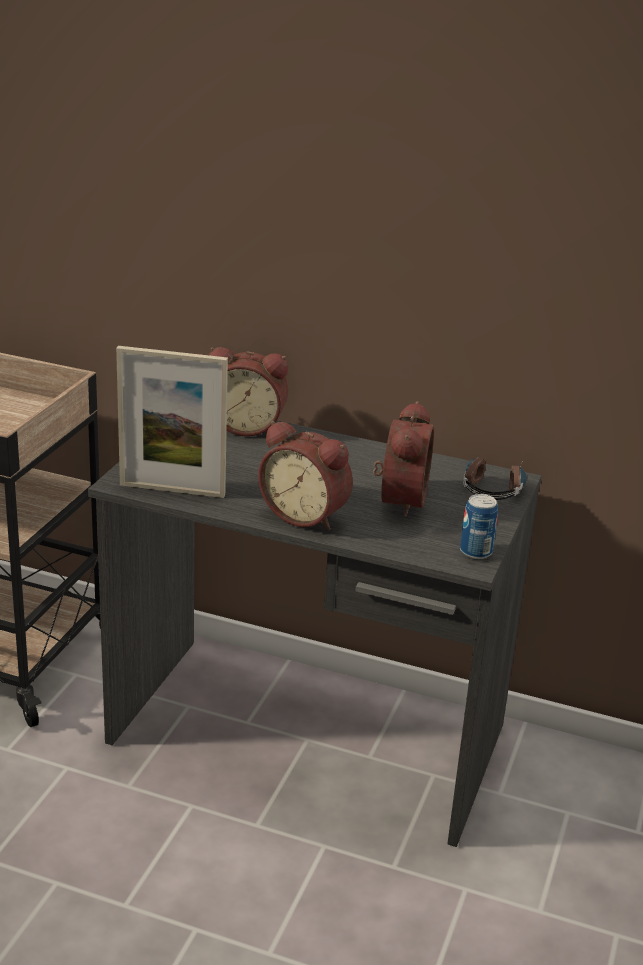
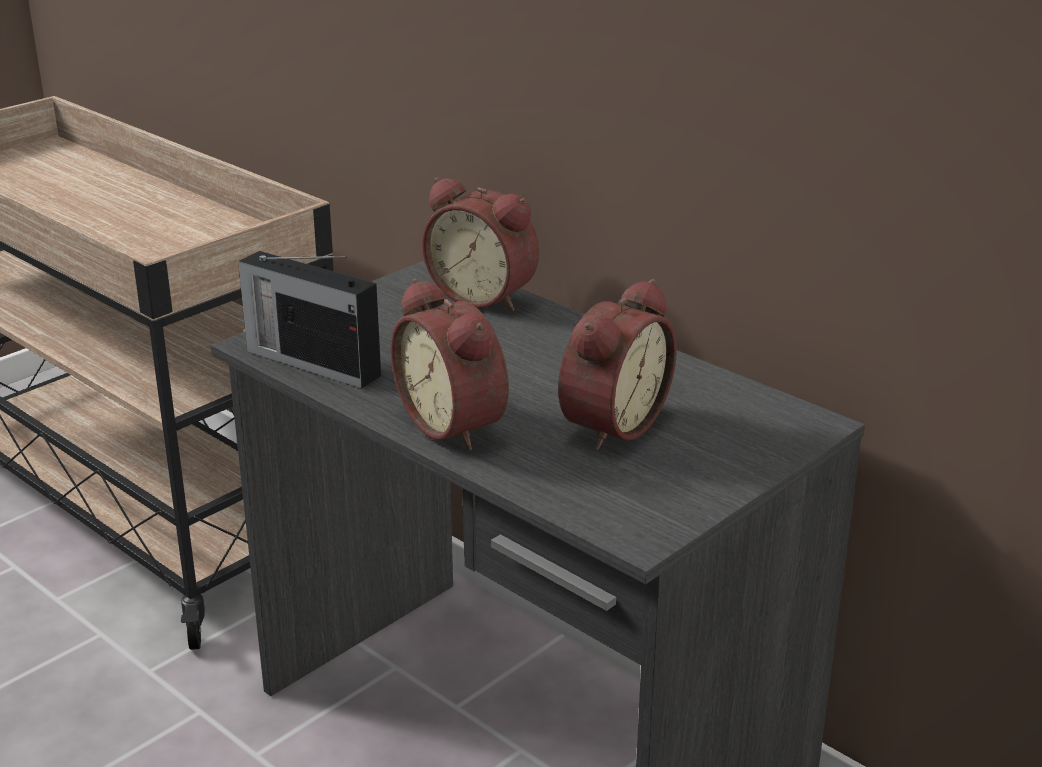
camera: 25 degrees right, 0 degrees up
(172, 490) = (311, 362): picture frame -> radio
(476, 552) = (660, 520): can -> none
(493, 487) = (770, 429): headphones -> none

